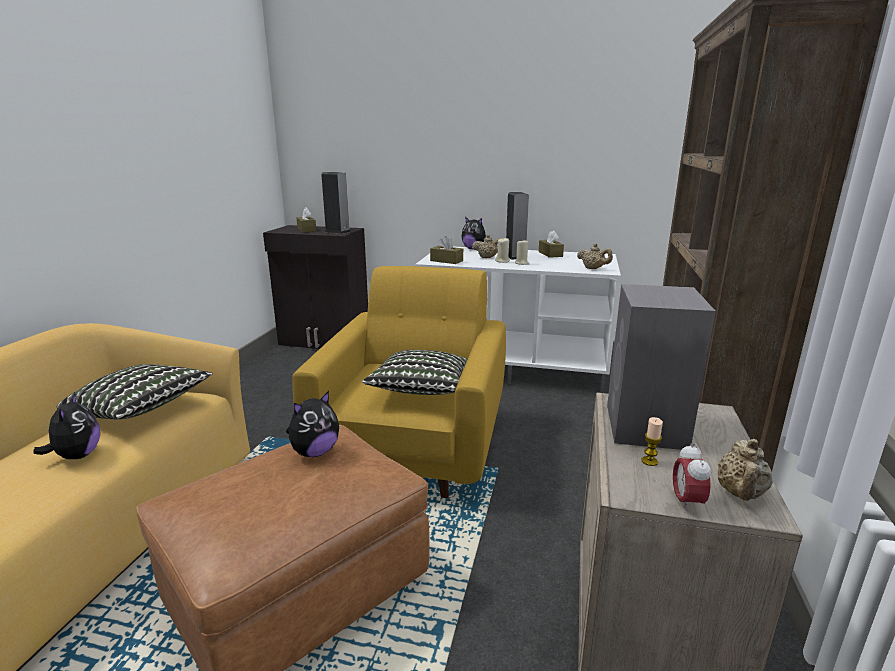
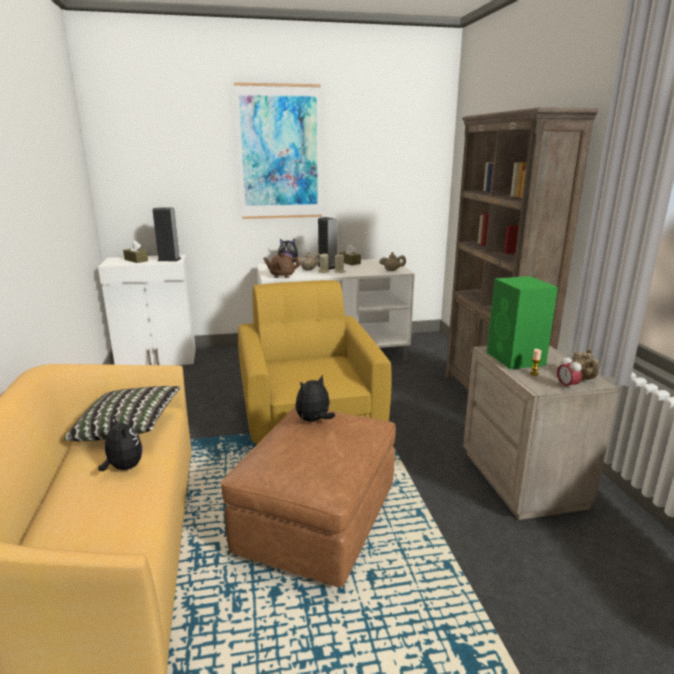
camera: 25 degrees left, 0 degrees up
(314, 452) = (314, 420): plush toy -> plush toy turned 150 degrees counterclockwise
(324, 341) = (157, 359): black cabinet -> white cabinet
(422, 391) = (329, 373): pillow -> none
(446, 261) = (282, 275): brown tissue box -> brown teapot
(476, 110) = (280, 153): none -> picture
(645, 427) = (516, 359): grey speaker -> green speaker

